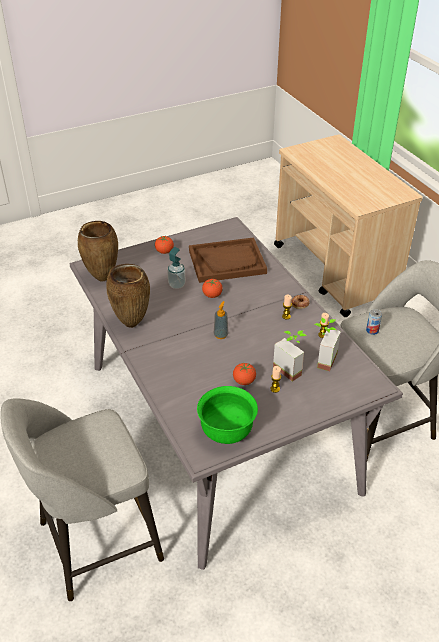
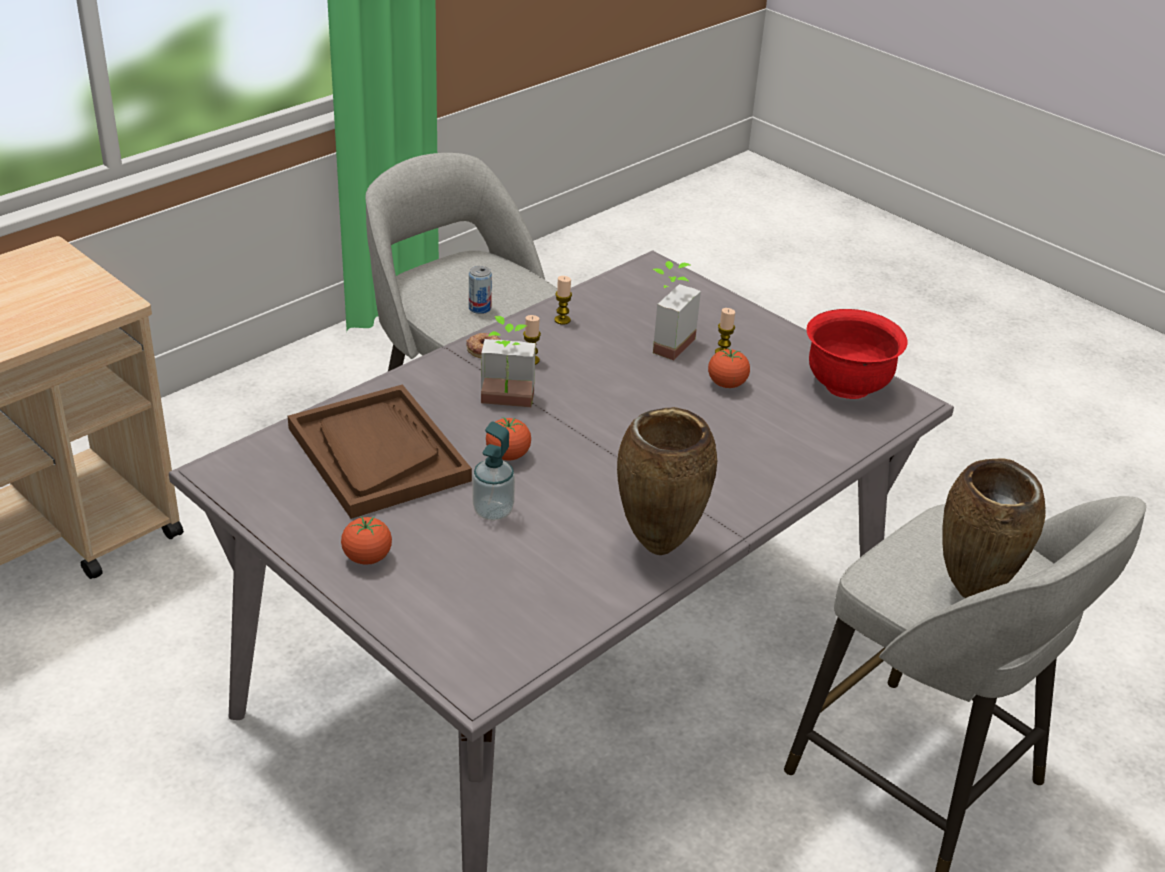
camera: 110 degrees left, 5 degrees down
(101, 279) = (522, 640): brown vase -> brown vase (973, 594)
(221, 335) = (624, 426): soap dispenser -> none
(227, 432) = (847, 385): green bowl -> red bowl
(321, 359) = (624, 316): potted plant -> potted plant (506, 404)

